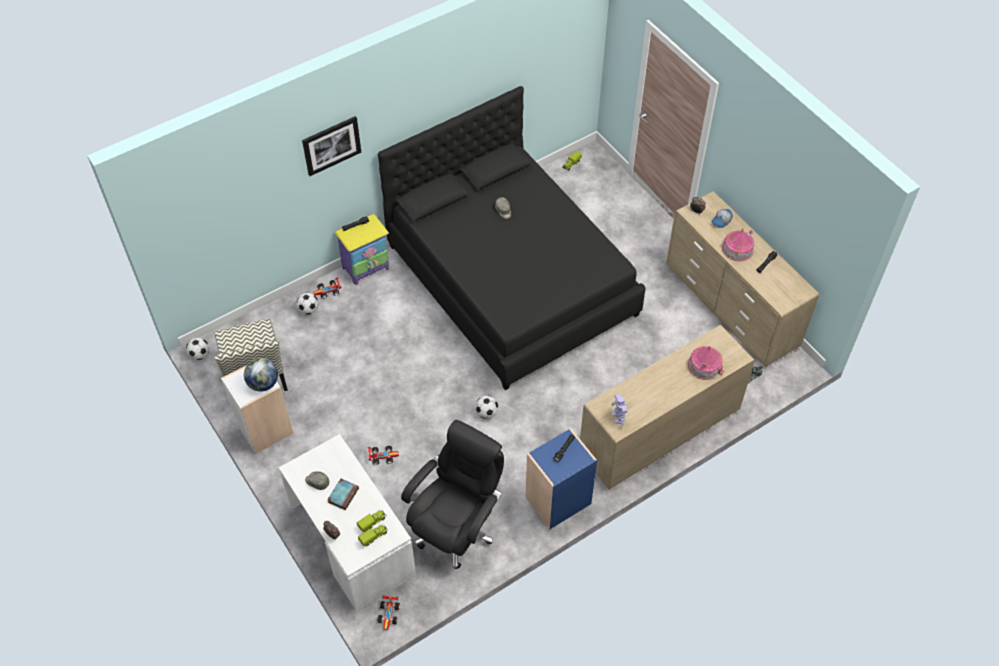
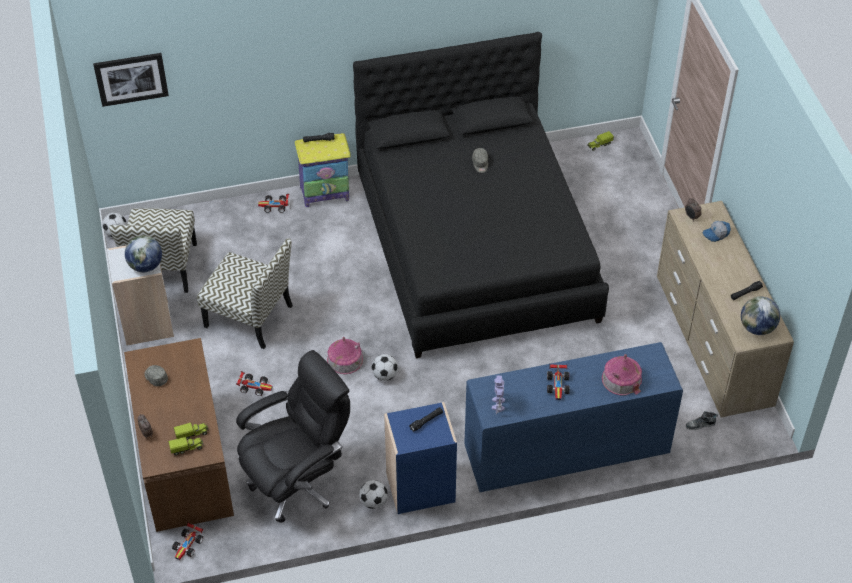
camera: 20 degrees right, 5 degrees down
(308, 310) = (246, 219): football -> football (374, 502)
(331, 145) = (299, 38): picture -> picture (131, 78)
(343, 495) = (176, 398): book -> none
(350, 540) = (183, 460): white desk -> brown desk
(351, 395) = (250, 316): none -> chair
(658, 386) = (558, 385): none -> toy car
(659, 433) = (566, 452): beige dresser -> blue dresser
(737, 249) = (720, 268): toy house -> toy house (345, 359)
(787, 291) = (757, 328): none -> globe

